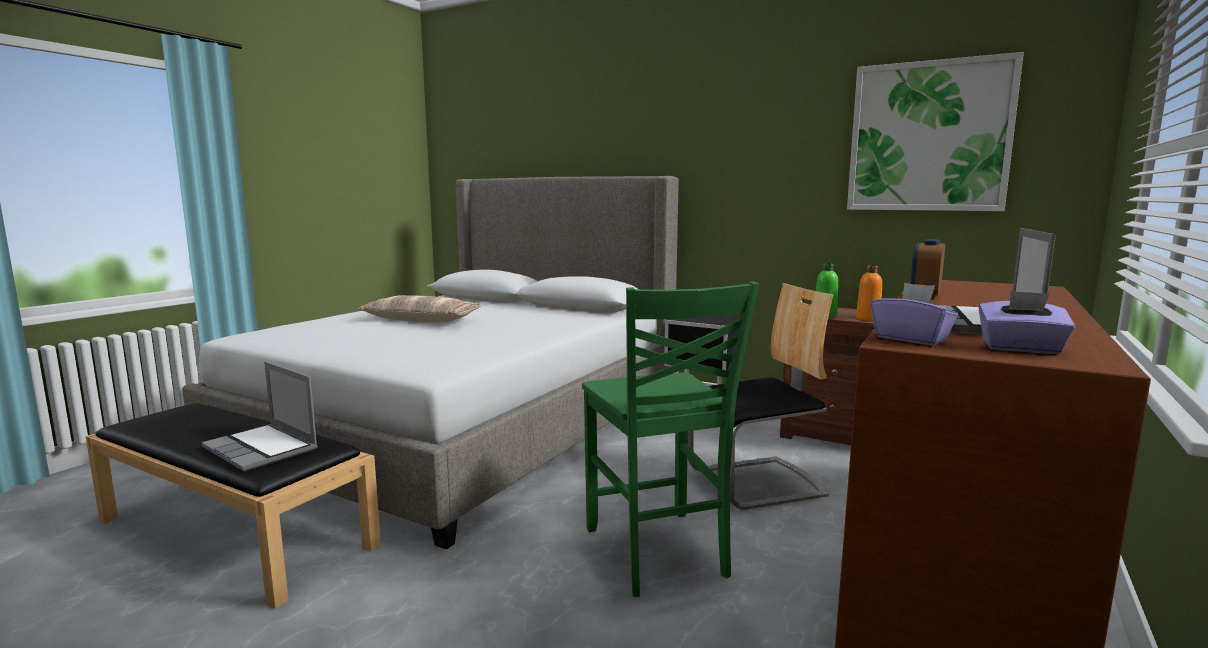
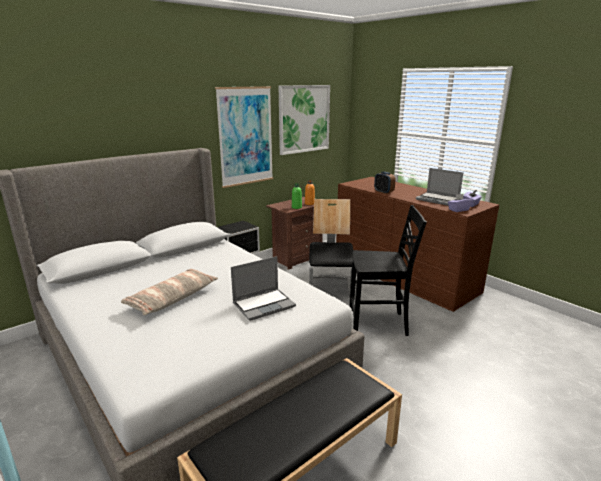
camera: 70 degrees left, 10 degrees up
(263, 449) = (341, 392): laptop -> laptop (264, 305)
(657, 553) = (379, 323): green chair -> black chair
(770, 167) = (245, 136): none -> picture

